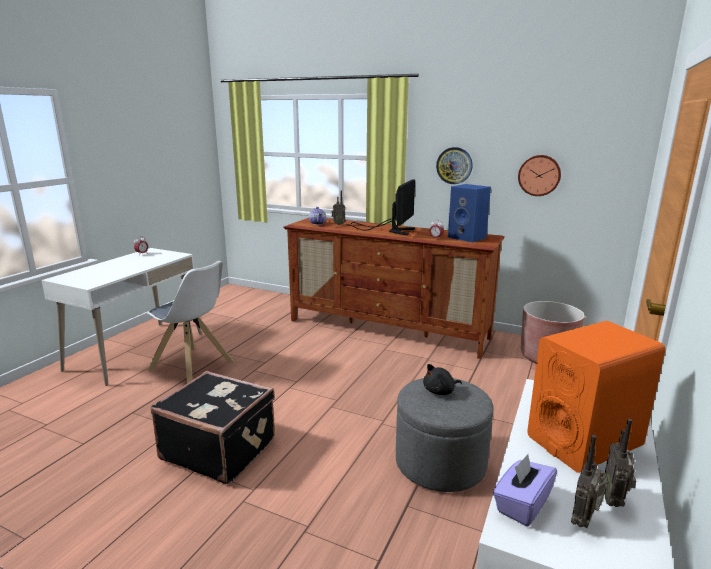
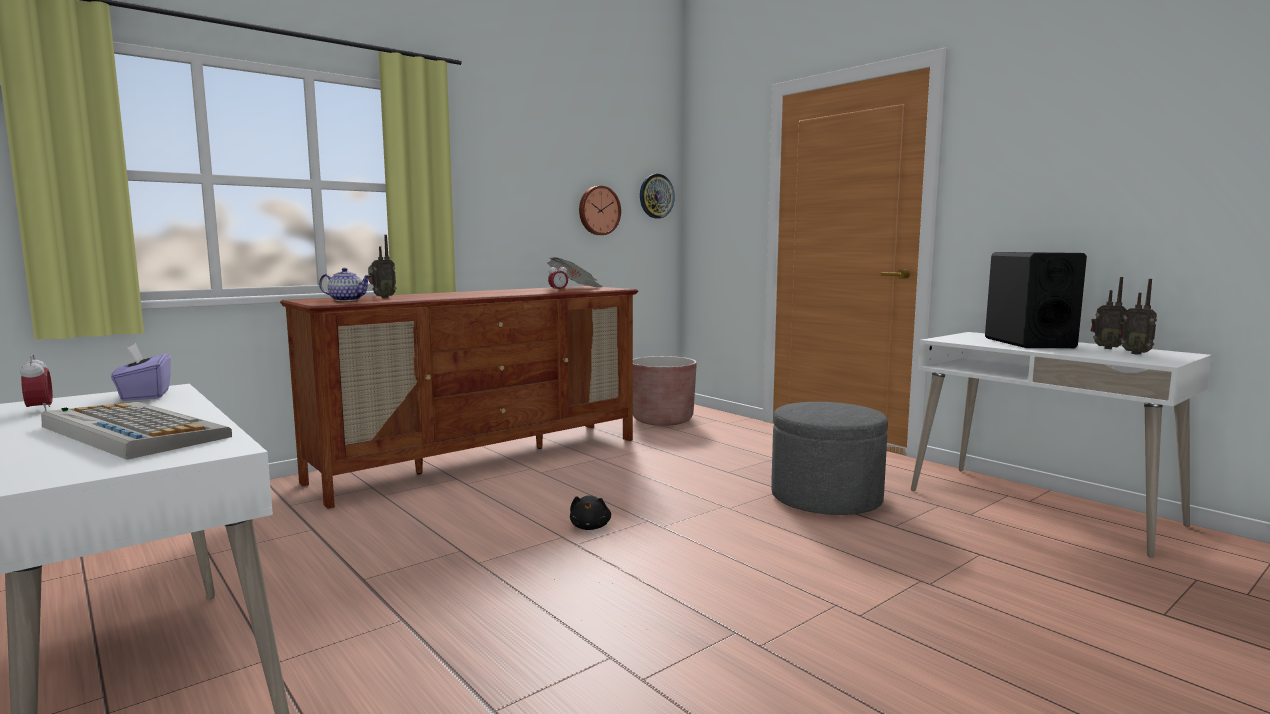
camera: 65 degrees left, 10 degrees down
(113, 270) = (131, 431): none -> keyboard
(193, 367) = (371, 620): chair -> none
(220, 448) = (715, 620): black suitcase -> none
(392, 230) = (480, 293): monitor -> none
(440, 391) = (819, 409): black plush toy -> black plush toy (590, 527)
(454, 165) = (506, 199): wall clock -> wall clock (656, 196)
(468, 237) = (576, 288): blue speaker -> newspaper
(522, 504) = (1124, 358): purple tissue box -> purple tissue box (145, 395)
(584, 441) = (1028, 343): orange speaker -> black speaker

